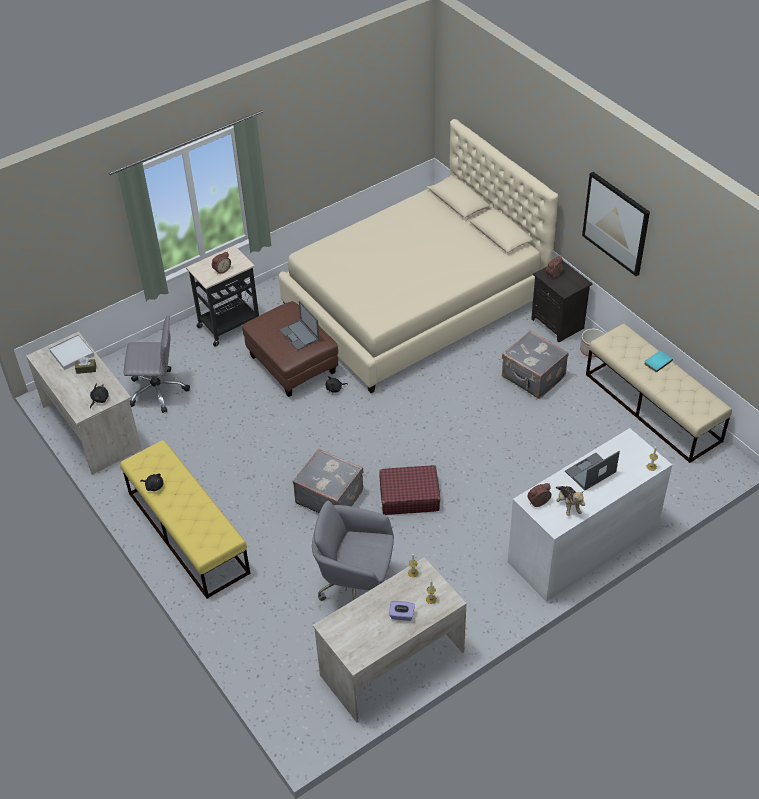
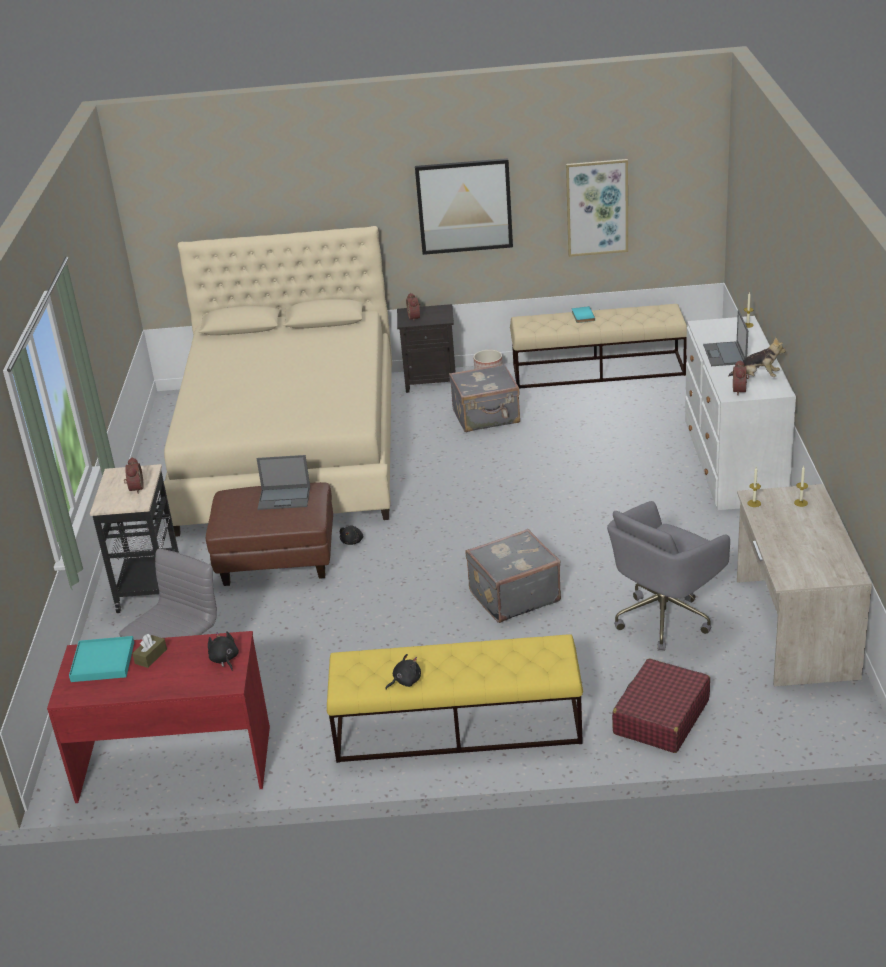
camera: 55 degrees left, 15 degrees down
(72, 353) = (103, 662): white tray -> turquoise tray
(92, 427) = (175, 762): beige desk -> red desk
(401, 615) = (809, 527): purple tissue box -> none
(409, 496) = (568, 542): red suitcase -> red suitcase (661, 717)
(698, 294) = (597, 207): none -> picture

